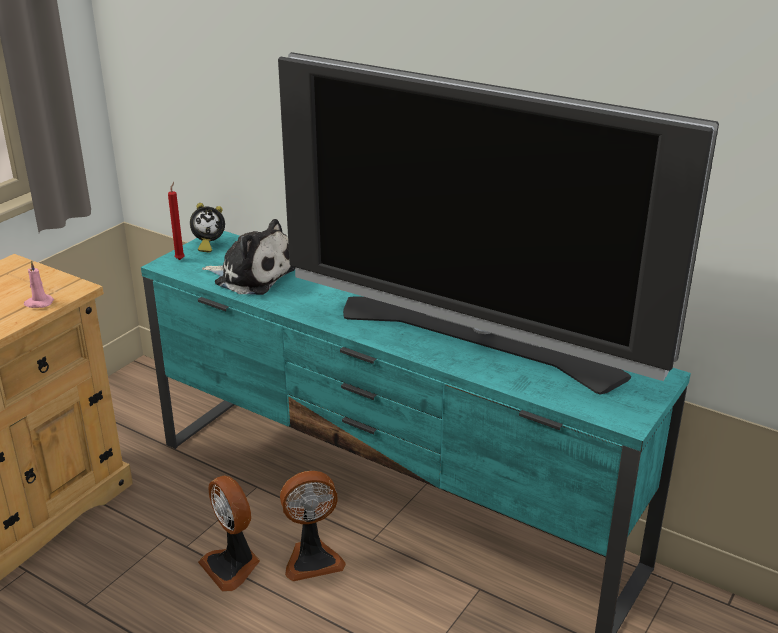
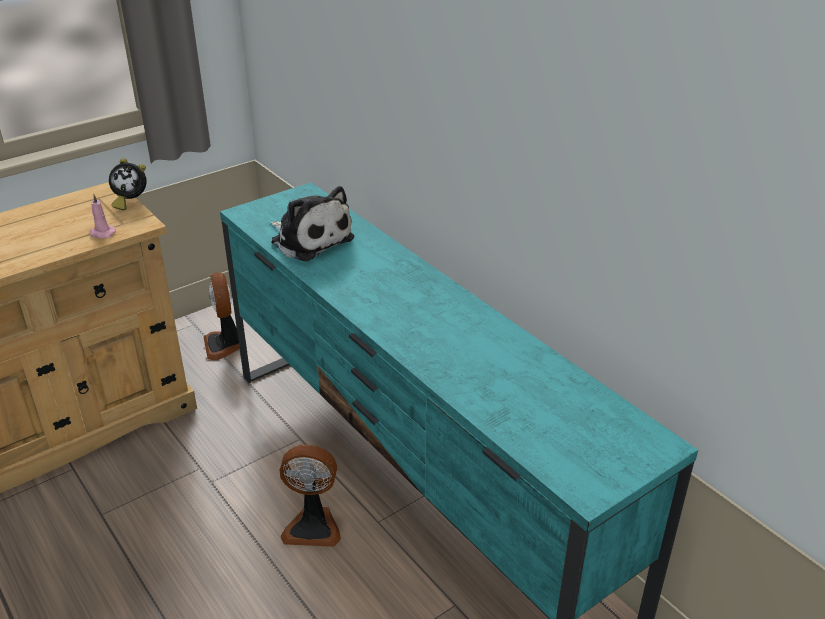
camera: 20 degrees right, 5 degrees up
(180, 259) = (259, 209): red candle -> none
(208, 245) = (292, 199): alarm clock -> alarm clock (130, 202)
(232, 566) = (240, 513): fan -> fan (225, 345)
(477, 341) = (482, 358): television -> none

